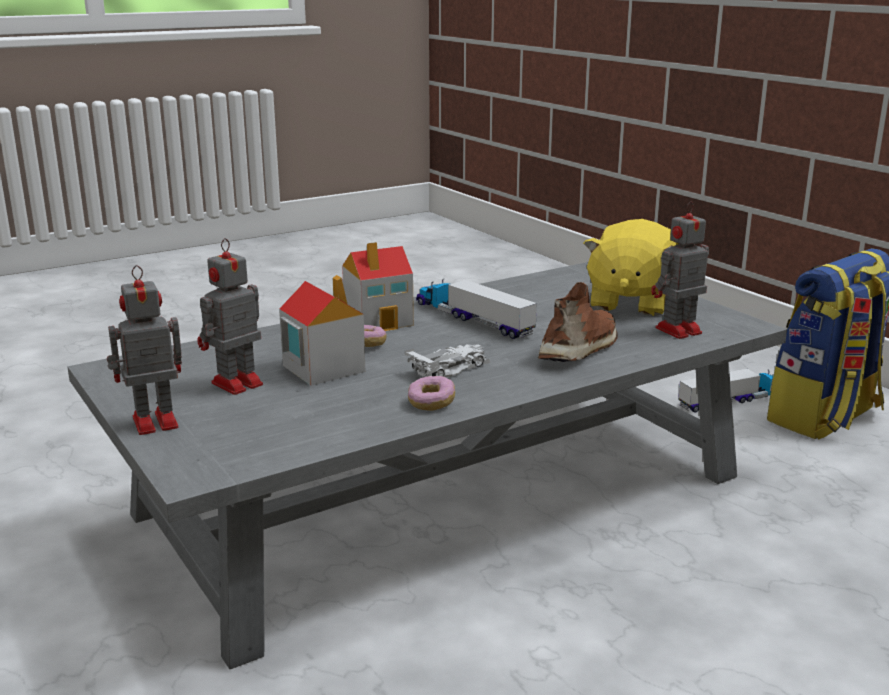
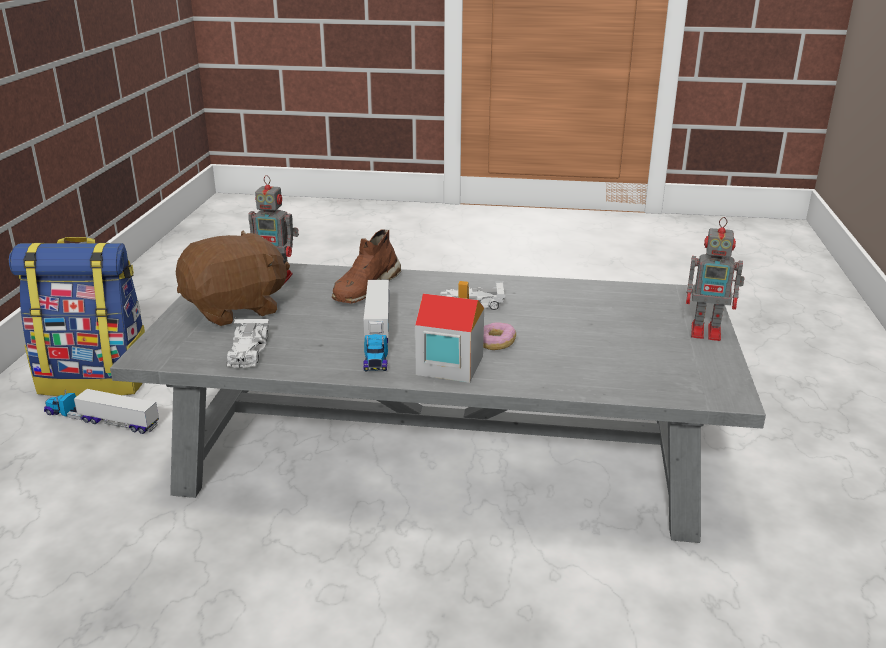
camera: 140 degrees left, 5 degrees up
(234, 384) = (631, 342): toy robot -> none
(323, 368) = (554, 334): toy house -> none
(431, 403) = (519, 288): donut -> none
(541, 286) = (247, 351): none -> white toy car
(580, 349) = (365, 288): brown shoe -> brown shoe turned 45 degrees counterclockwise
(630, 302) = (236, 309): yellow plush toy -> brown plush toy

